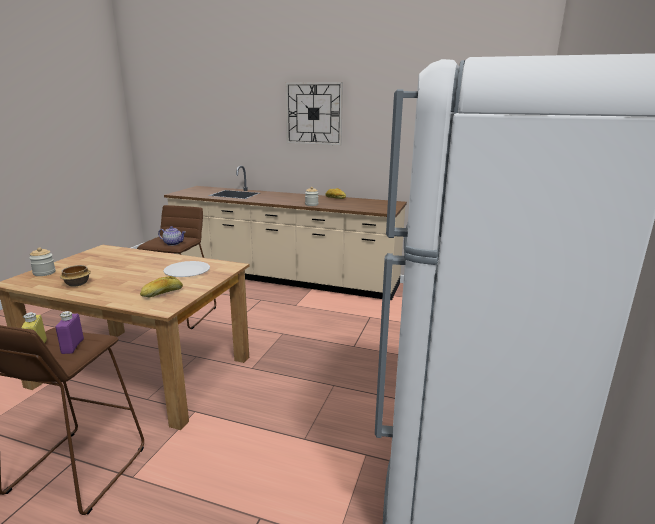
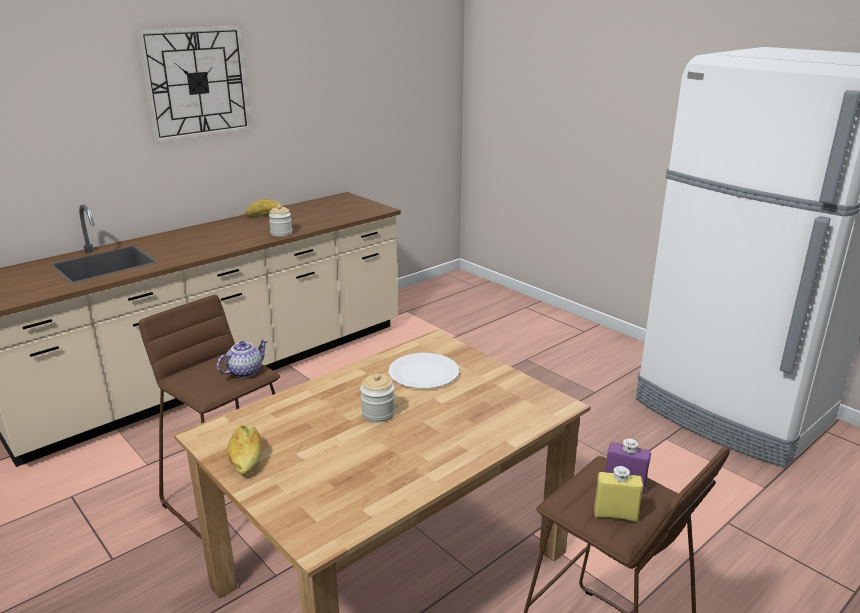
camera: 60 degrees left, 5 degrees up
(44, 273) = (297, 503): jar -> jar (378, 414)
(78, 283) = (396, 467): bowl -> none
(162, 293) = (502, 400): bread -> bread (246, 458)

